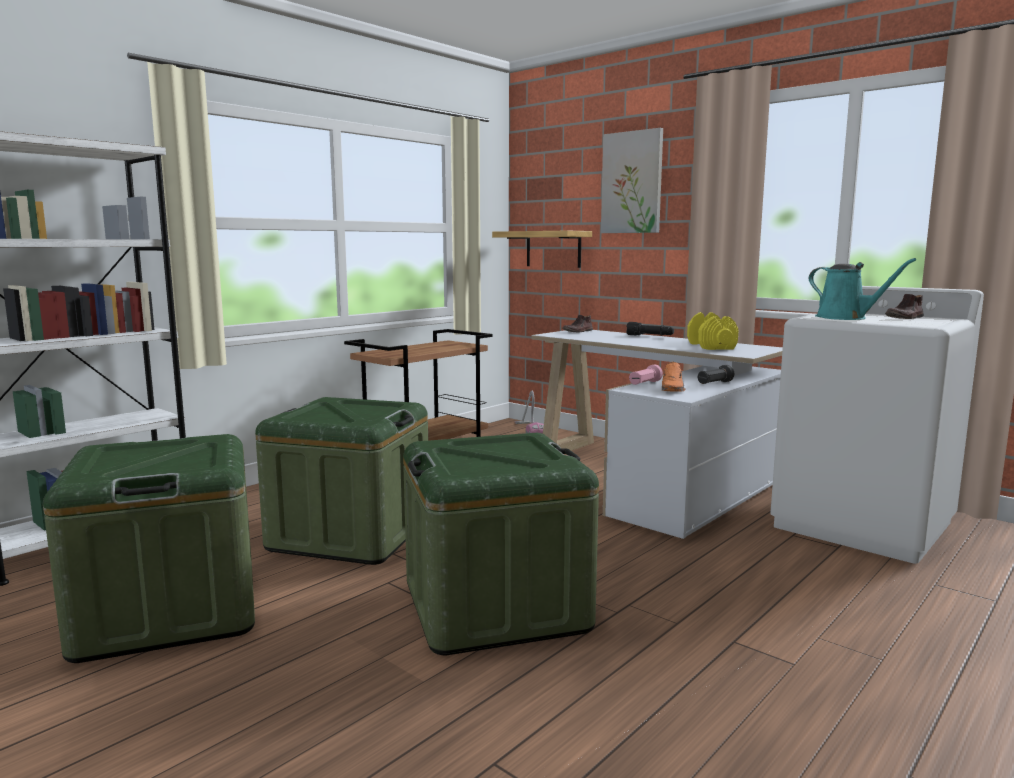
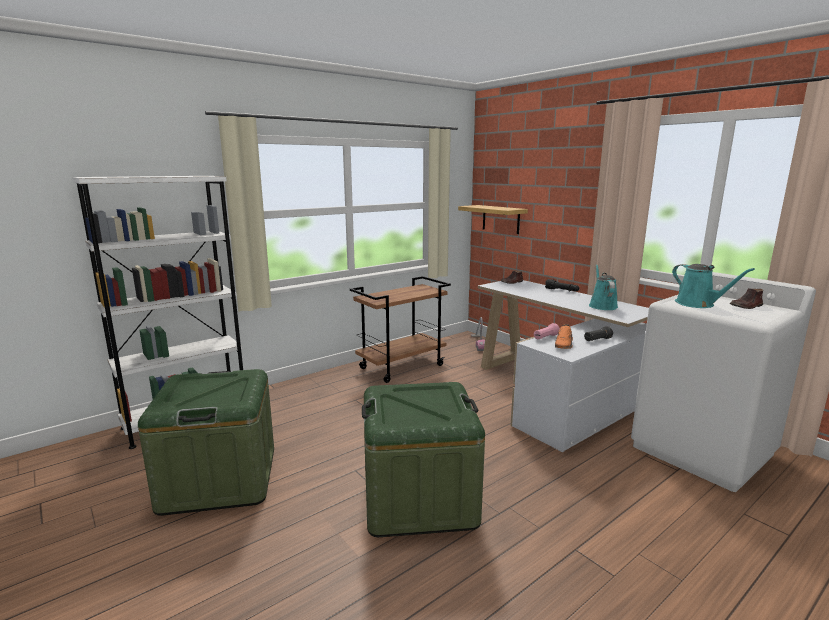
camera: 10 degrees right, 5 degrees up
(351, 534) = (341, 426): green storage box -> none
(632, 183) = (557, 177): picture -> none
(710, 346) = (602, 305): yellow dumbbell -> turquoise watering can

